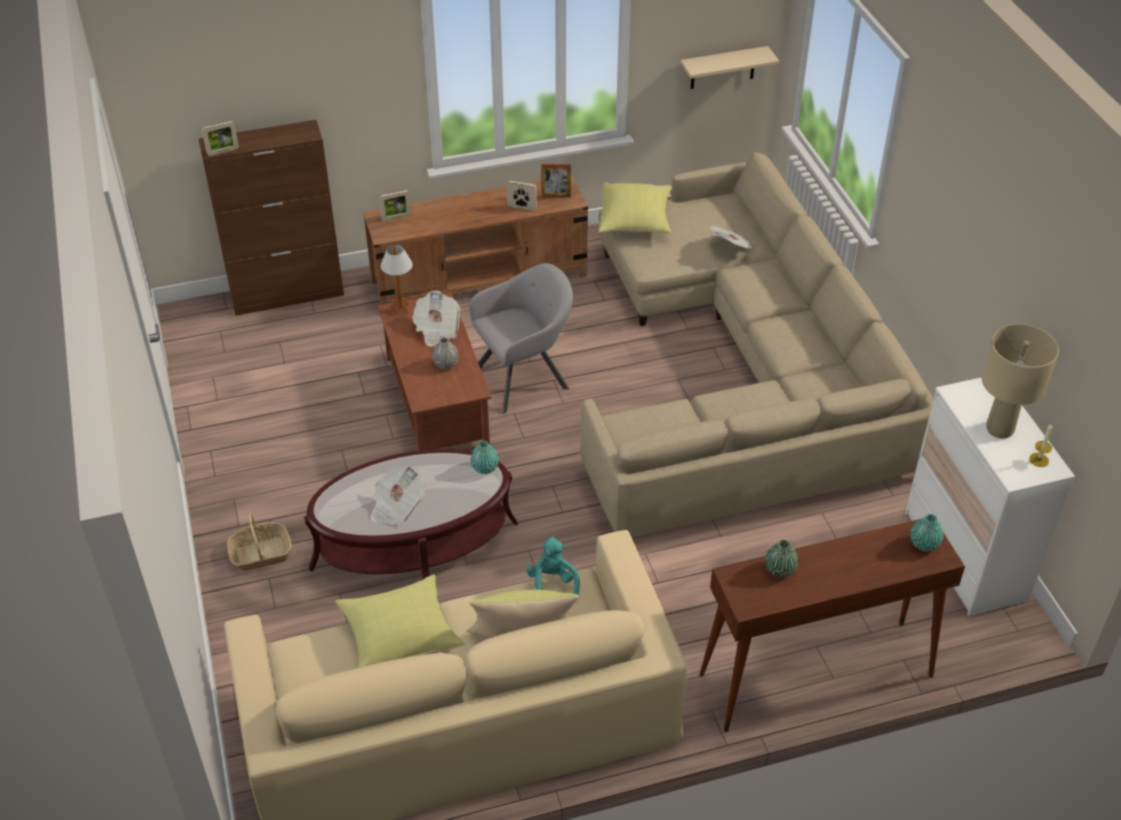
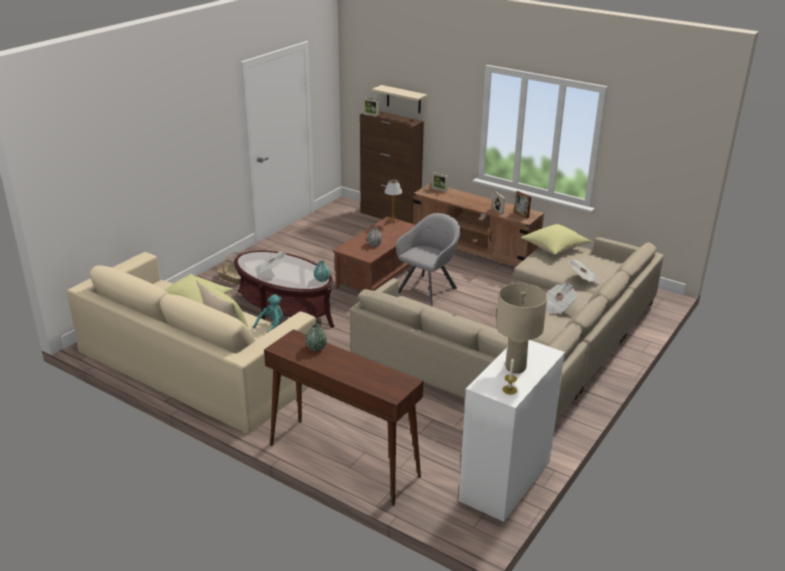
camera: 50 degrees right, 15 degrees down
(437, 329) = (393, 234): newspaper -> newspaper (557, 307)
(524, 378) = (428, 289): grey armchair -> grey armchair turned 75 degrees counterclockwise
(723, 68) = (659, 185): beige shelf -> beige shelf (403, 99)
(924, 544) = (395, 385): turquoise vase -> none

